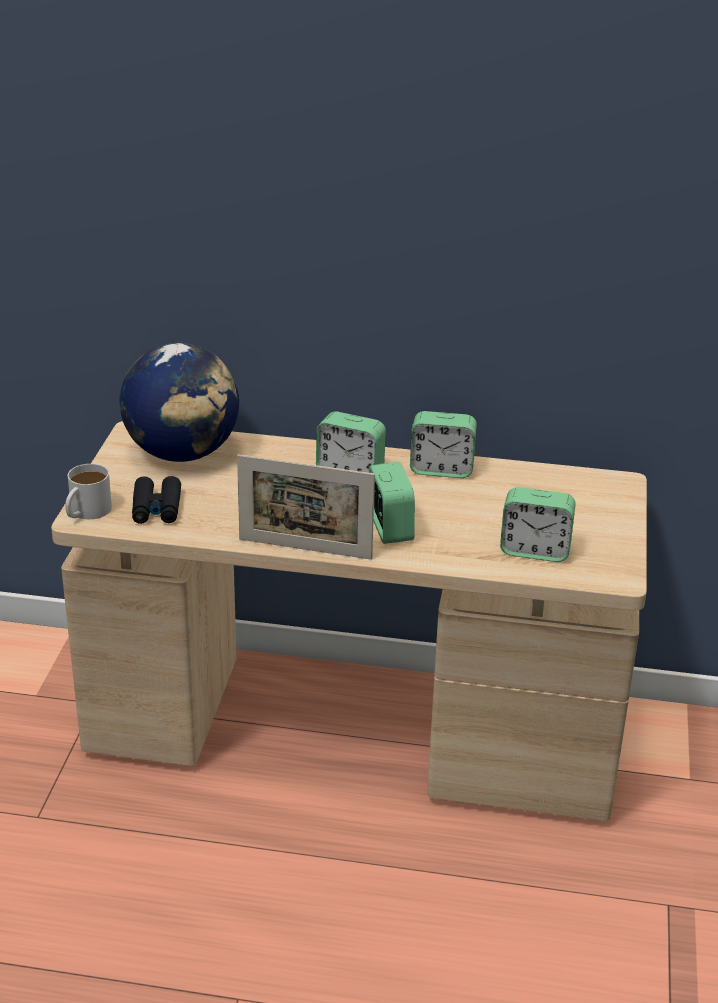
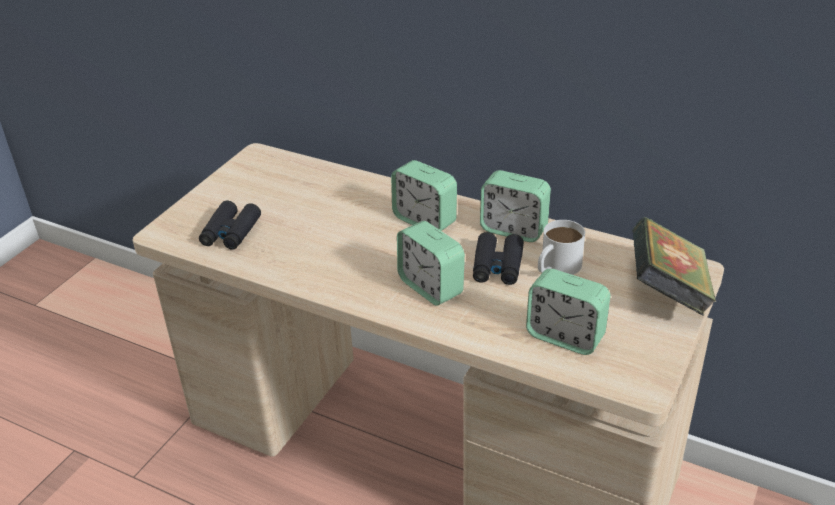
camera: 20 degrees right, 5 degrees up
(86, 512) = (169, 227): white mug -> white mug (556, 267)
(183, 453) = (286, 181): globe -> none
(305, 549) = (338, 296): picture frame -> none
(390, 528) = (431, 287): alarm clock -> alarm clock turned 135 degrees clockwise
(443, 502) = (497, 266): none -> black binoculars
(606, 503) = (667, 292): none -> book

